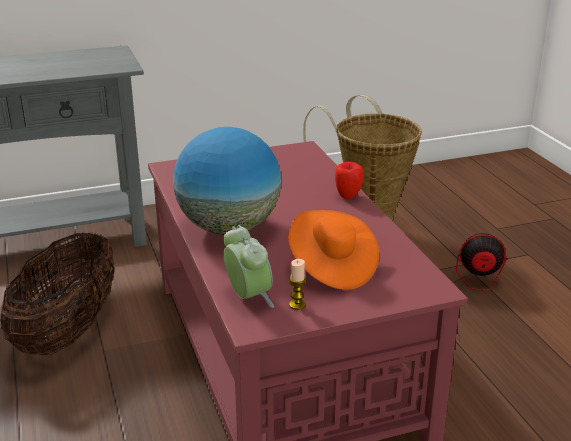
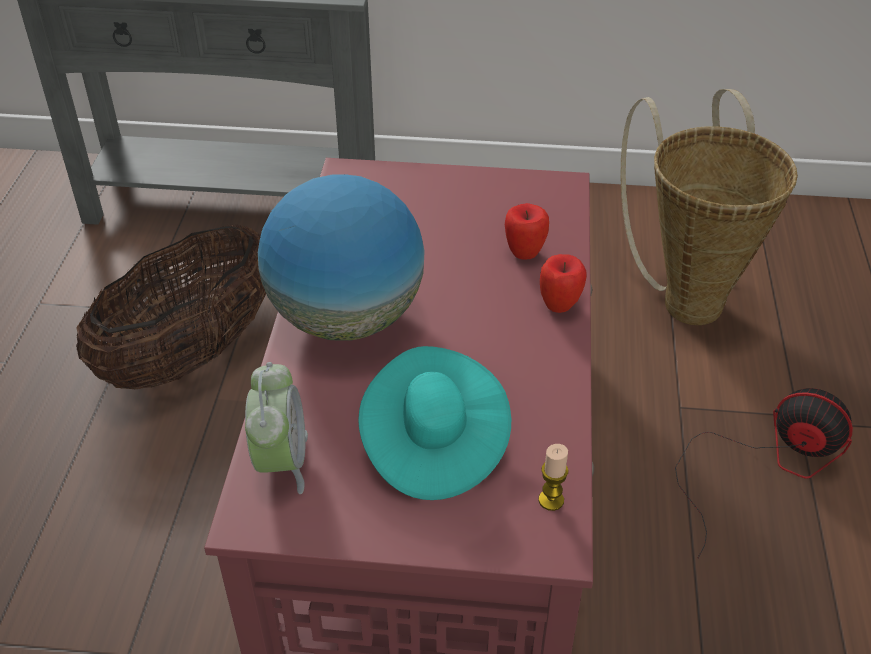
camera: 25 degrees right, 15 degrees up
(297, 305) = (335, 501): candle -> candle (551, 500)
(308, 179) = (524, 253): none -> apple
(331, 268) = (433, 446): orange hat -> turquoise hat

